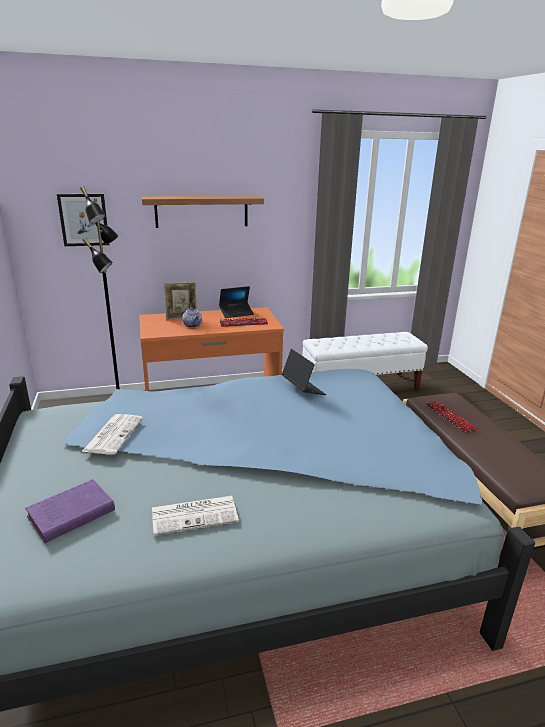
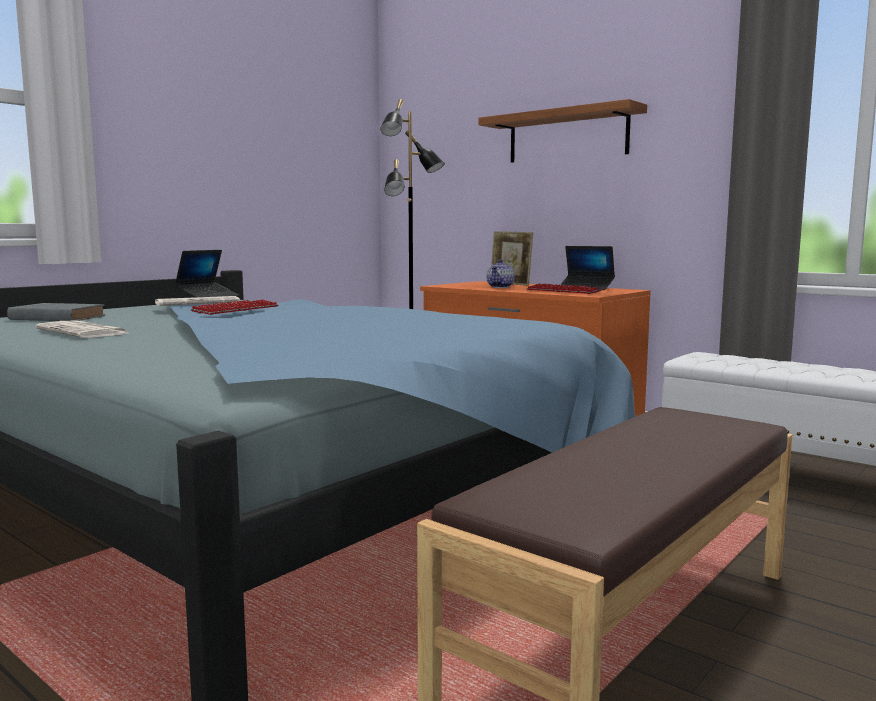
camera: 55 degrees right, 15 degrees down
(69, 515) = (55, 318): purple book -> grey book
(84, 220) = (441, 156): picture -> none
(303, 389) = (429, 317): laptop -> laptop (208, 297)
(450, 418) = (654, 431): keyboard -> keyboard (236, 310)

